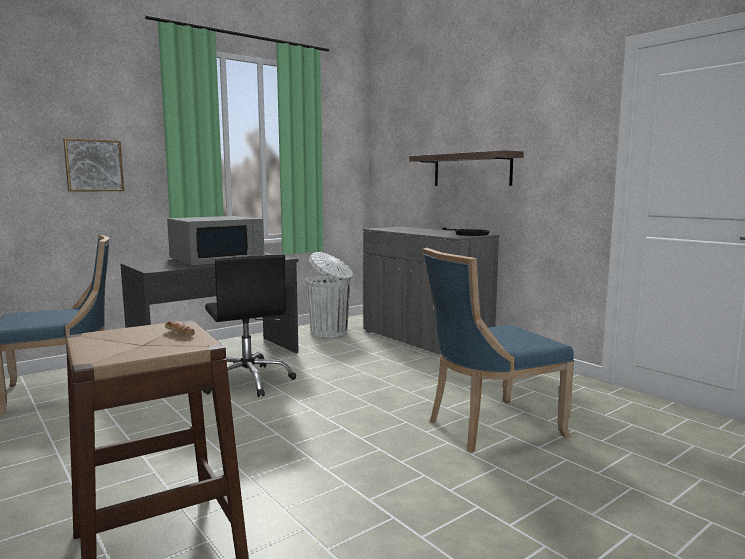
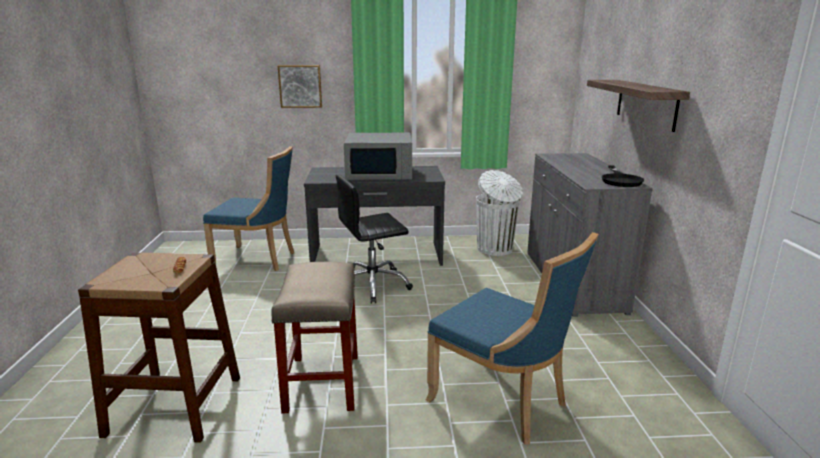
camera: 35 degrees right, 10 degrees up
(248, 381) = (372, 285): black office chair -> black office chair turned 60 degrees clockwise
(315, 468) = (322, 383): none -> beige stool
(489, 427) = (503, 402): blue chair -> blue chair turned 150 degrees counterclockwise

